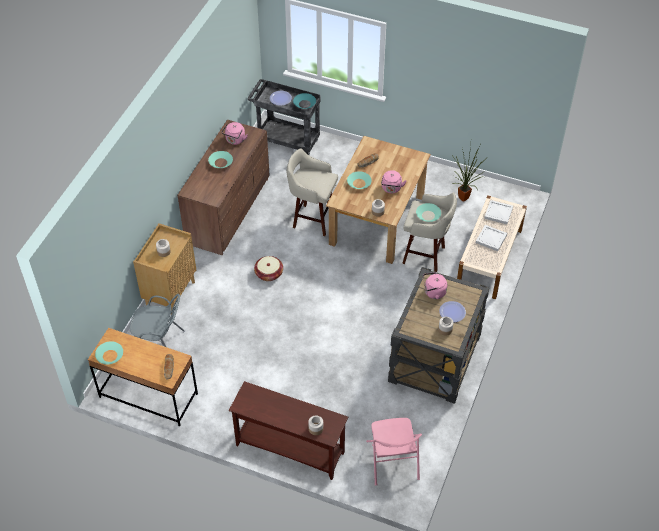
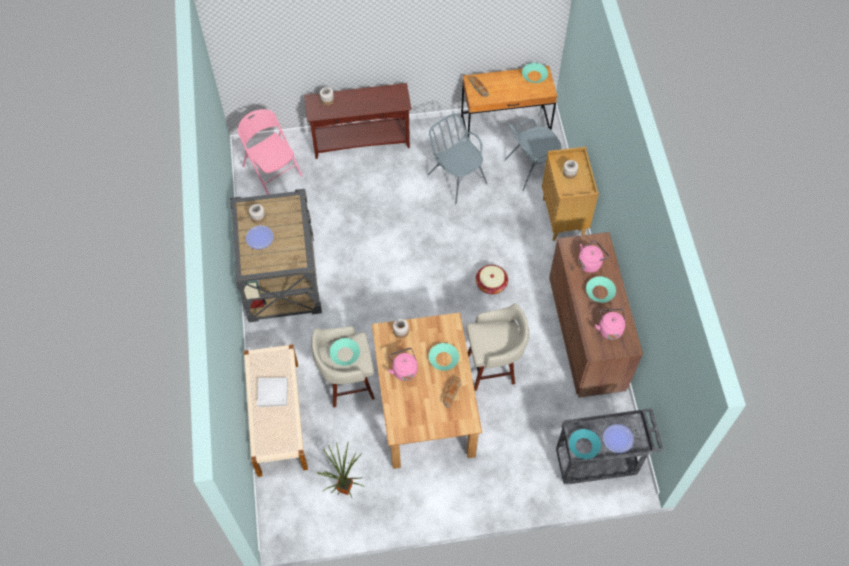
camera: 150 degrees right, 10 degrees up
(230, 370) = (455, 177): none -> grey chair
(433, 292) = (288, 249): pink kettle -> pink kettle (590, 263)
(499, 213) = (279, 433): white tray -> none

